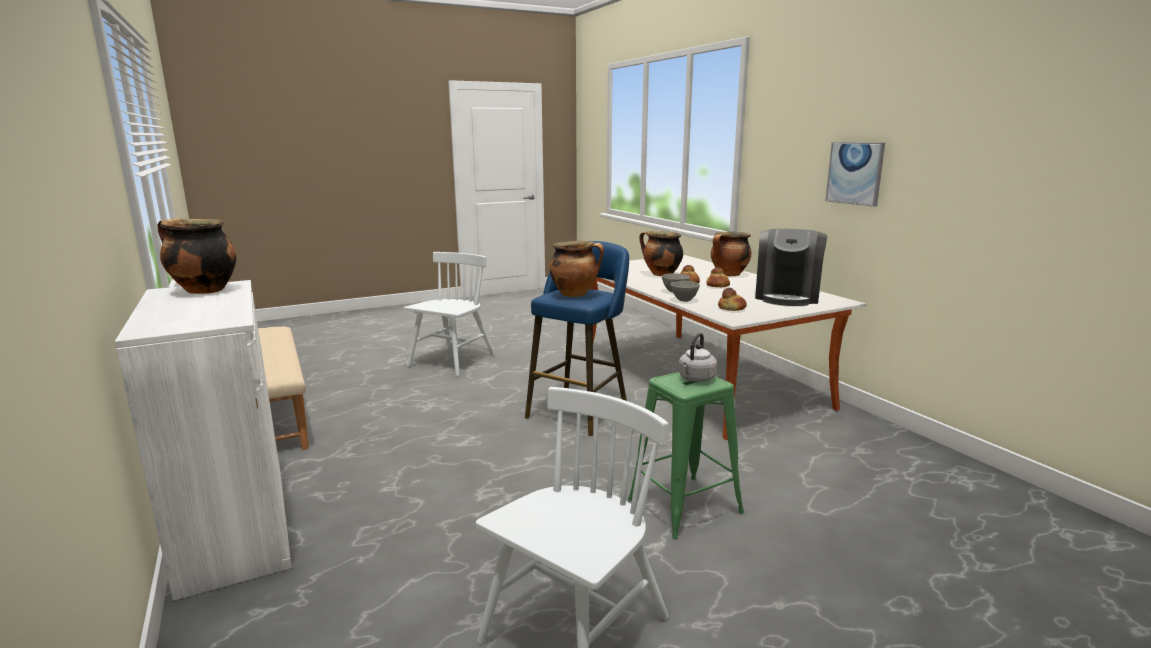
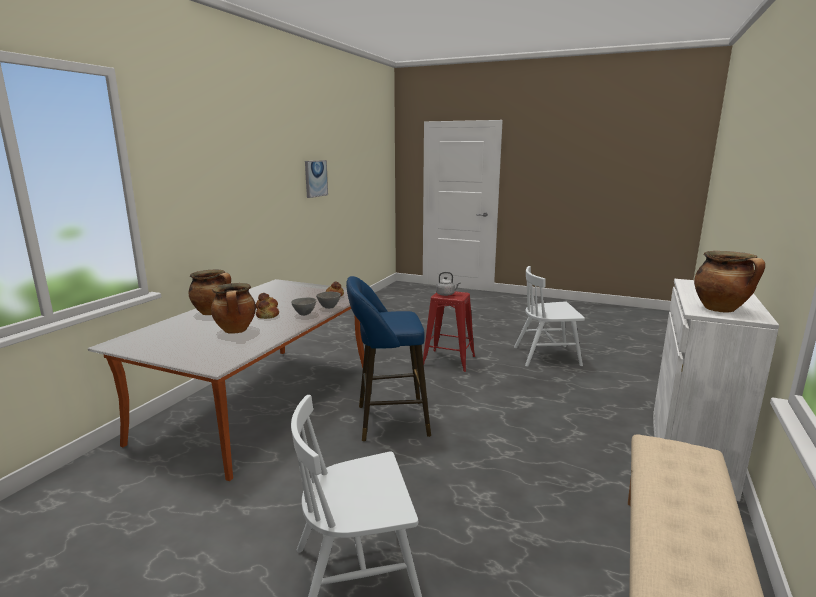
camera: 130 degrees left, 0 degrees up
(575, 294) = (396, 316): cooking pot -> none
(685, 506) = (448, 360): green stool -> red stool
(787, 296) = (280, 291): coffee machine -> none
(855, 173) = (243, 199): picture -> picture (315, 178)

